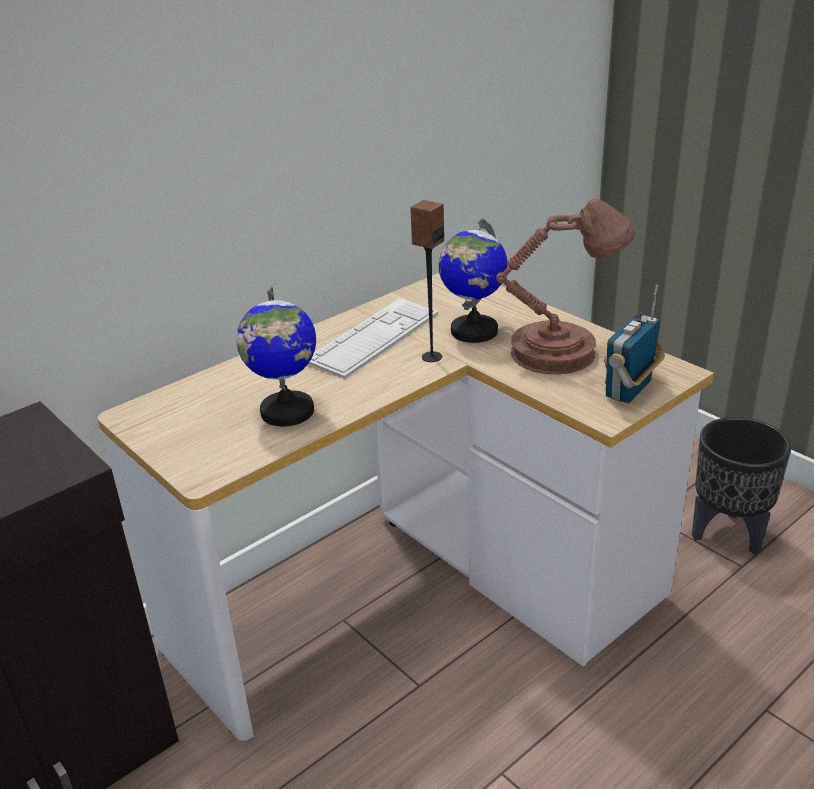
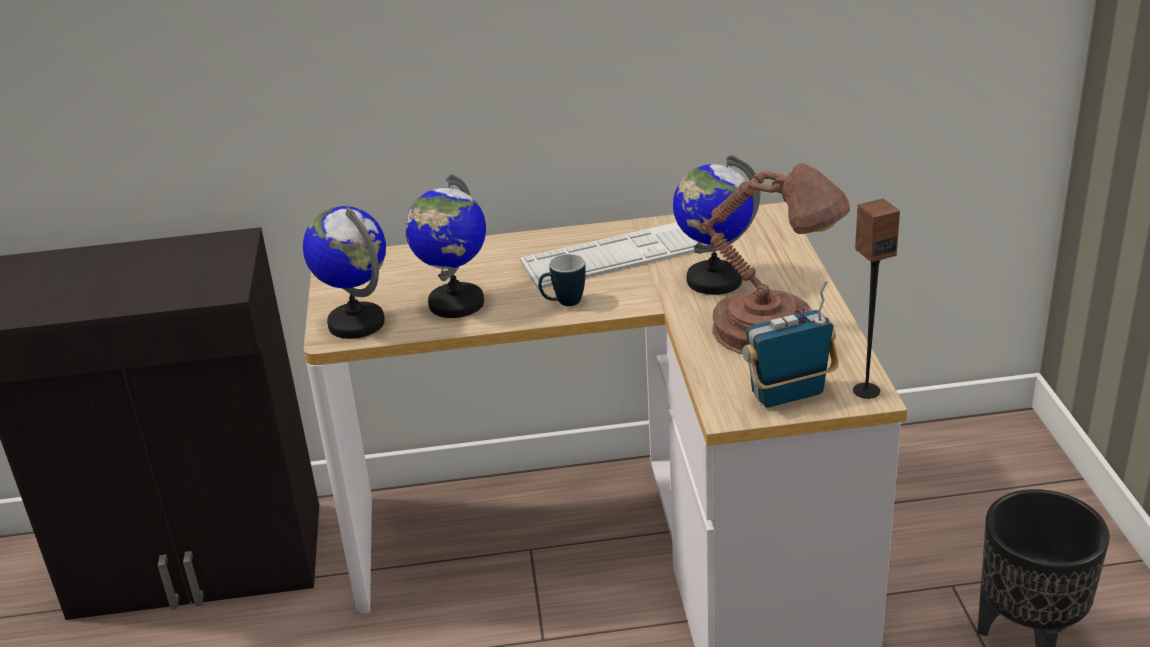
camera: 35 degrees right, 0 degrees up
(212, 457) = (356, 323): none -> globe
(379, 382) = (563, 303): none -> mug
(431, 357) = (640, 293): speaker -> speaker (866, 390)

